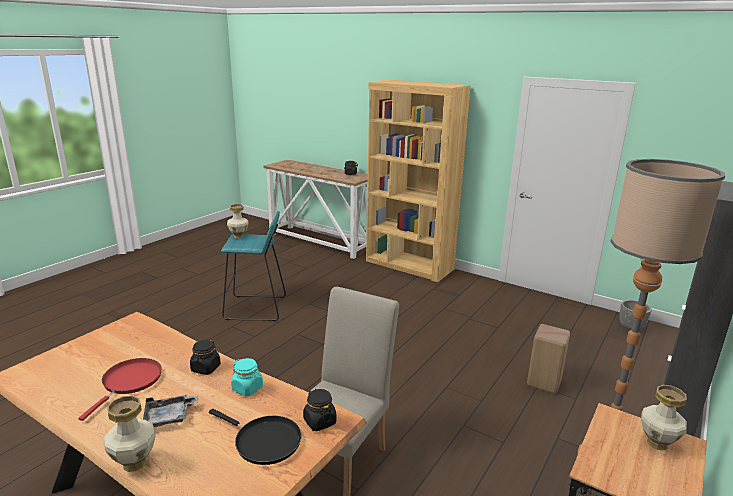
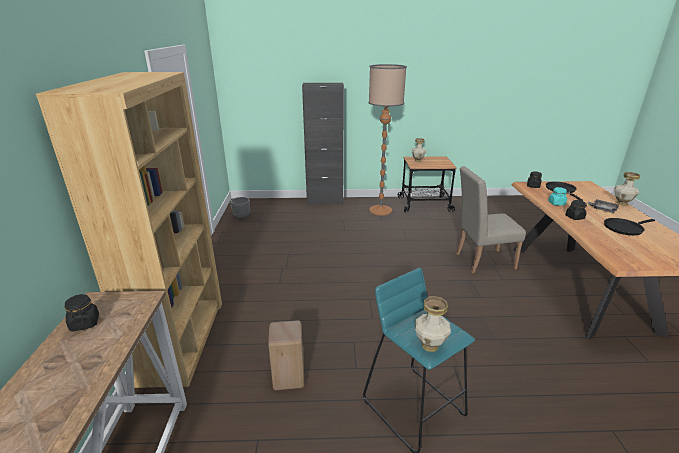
camera: 125 degrees left, 5 degrees up
(130, 382) = (624, 228): red frying pan -> black frying pan
(544, 384) = (340, 229): beige stool -> beige stool (289, 377)

